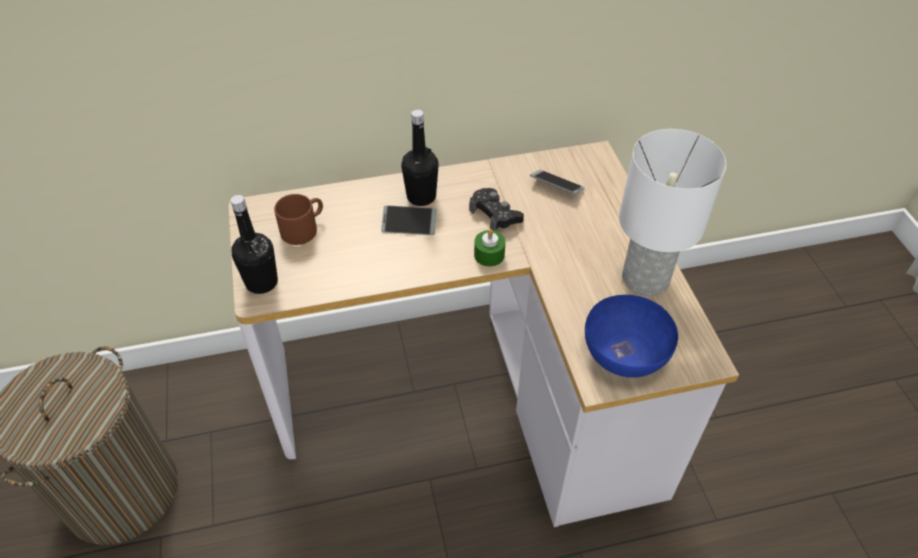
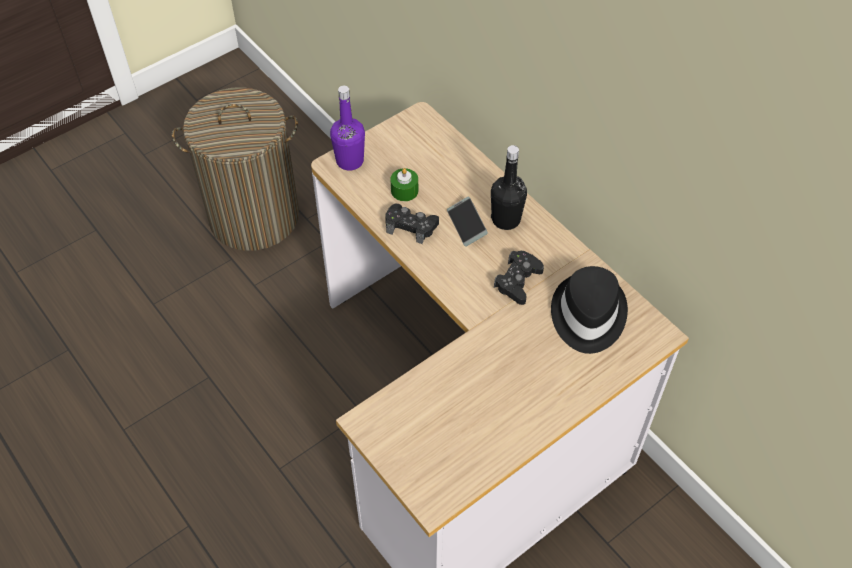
camera: 65 degrees right, 5 degrees up
(261, 282) = (350, 161): black bottle -> purple bottle
(303, 228) = (420, 159): brown mug -> none
(383, 264) = (411, 226): none -> black game controller
(489, 255) = (464, 294): green candle -> green candle (404, 190)
(556, 186) = (587, 315): phone -> black hat
(624, 354) = (405, 432): blue bowl -> none
(644, 278) = (505, 424): white table lamp -> none

